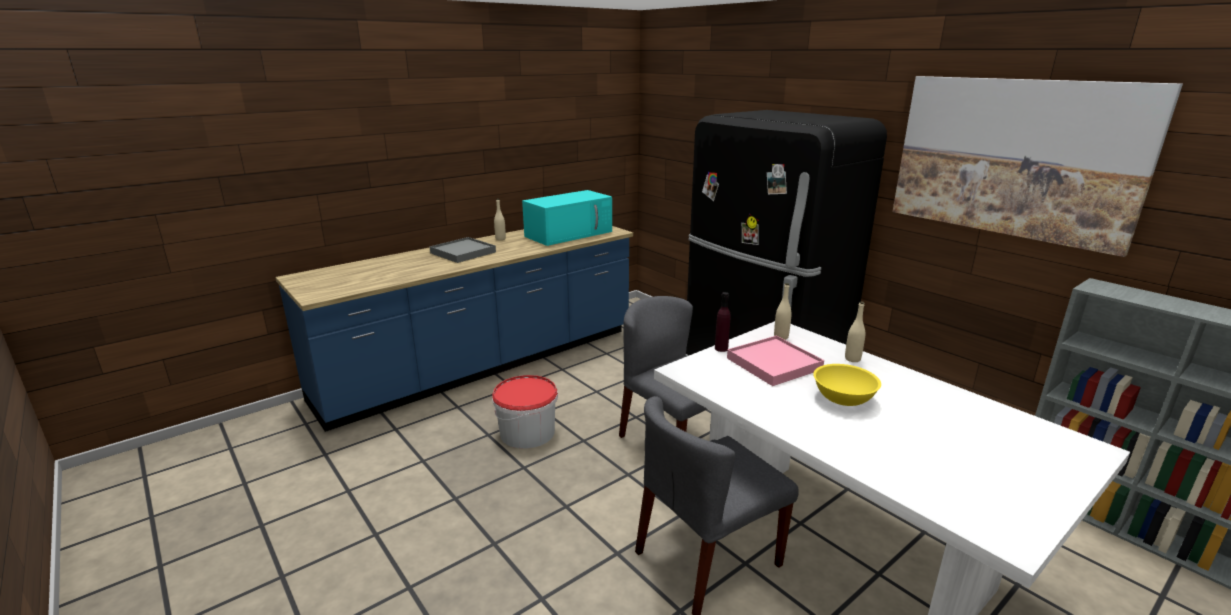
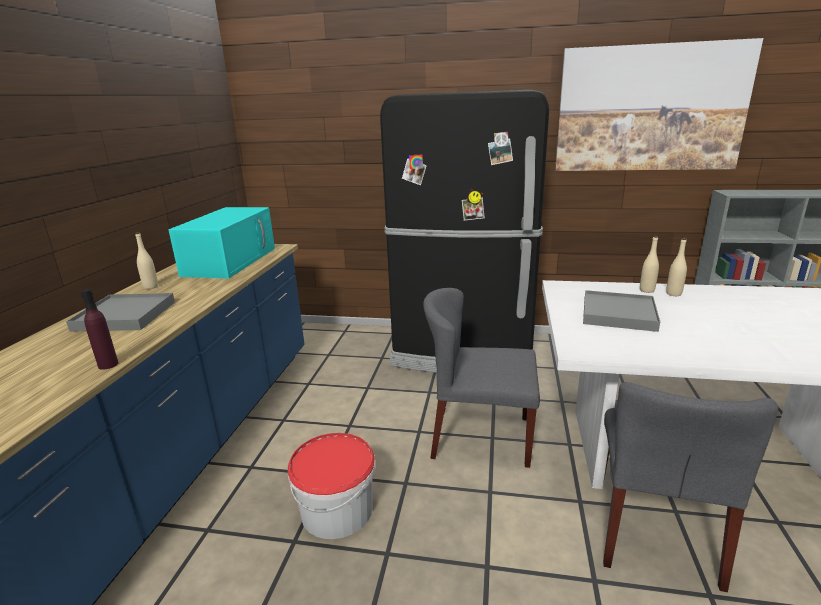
camera: 40 degrees left, 0 degrees up
(721, 348) = (561, 318): purple bottle -> purple bottle (108, 365)
(774, 364) = (618, 314): pink tray -> grey tray
(781, 337) = (575, 292): beige bottle -> beige bottle (673, 294)
(843, 399) = (710, 320): yellow bowl -> none

